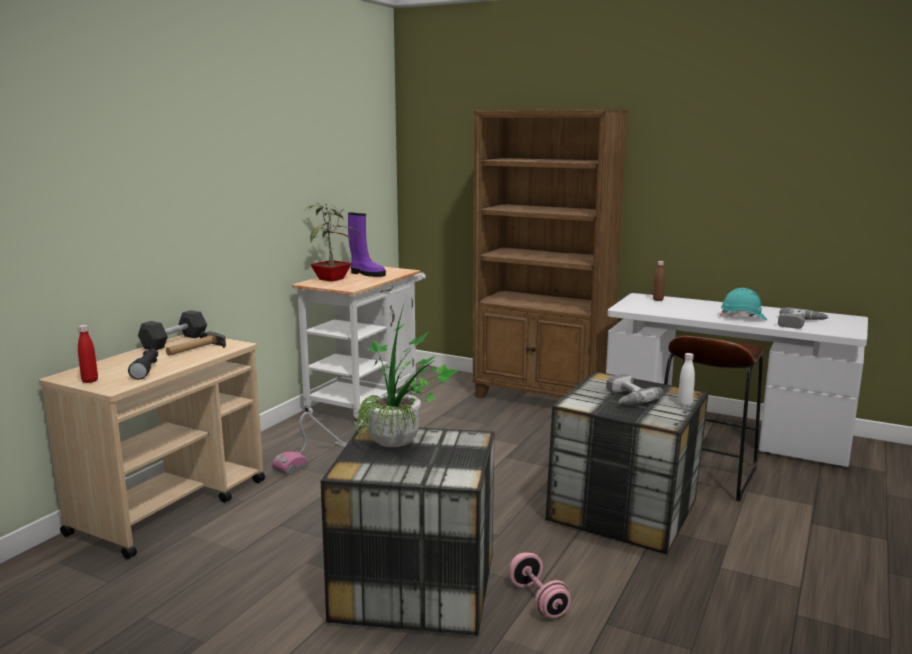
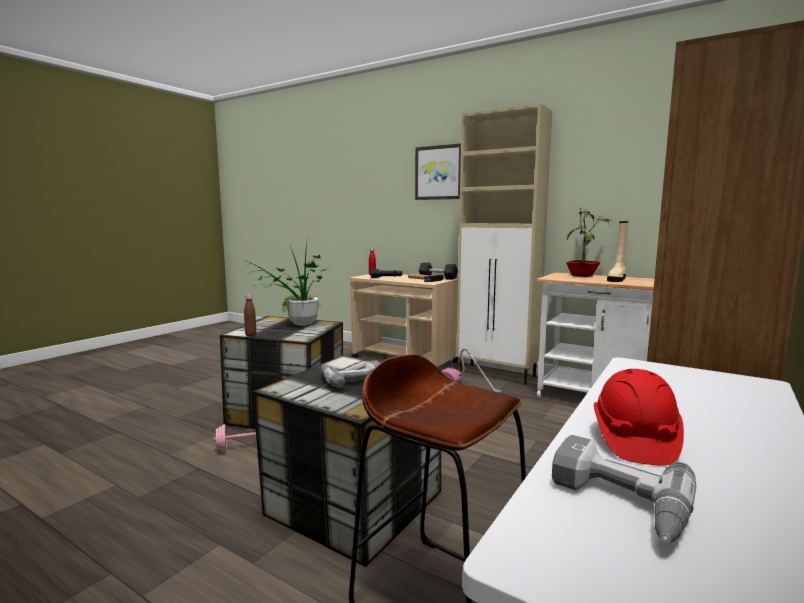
camera: 95 degrees right, 5 degrees down
(132, 158) = (439, 172): none -> picture
(272, 441) = (498, 374): none -> beige cabinet
(366, 274) = (617, 279): purple boot -> beige boot
(658, 300) = (738, 391): brown bottle -> brown bottle (250, 335)
(685, 405) = (320, 402): white bottle -> none
(743, 318) = (634, 440): turquoise hard hat -> red hard hat

